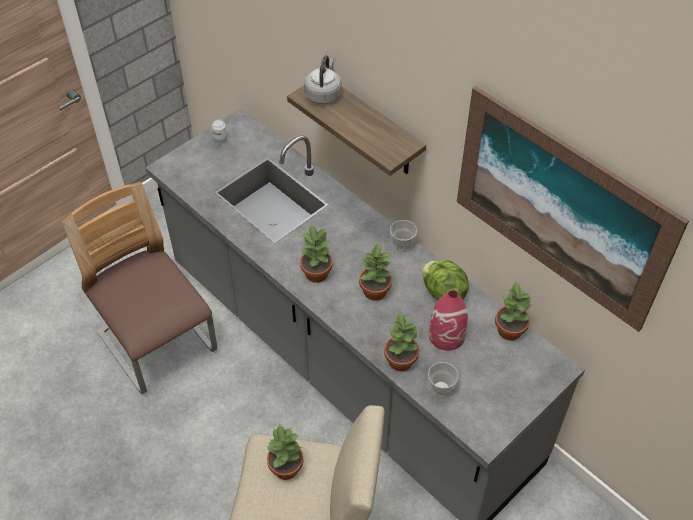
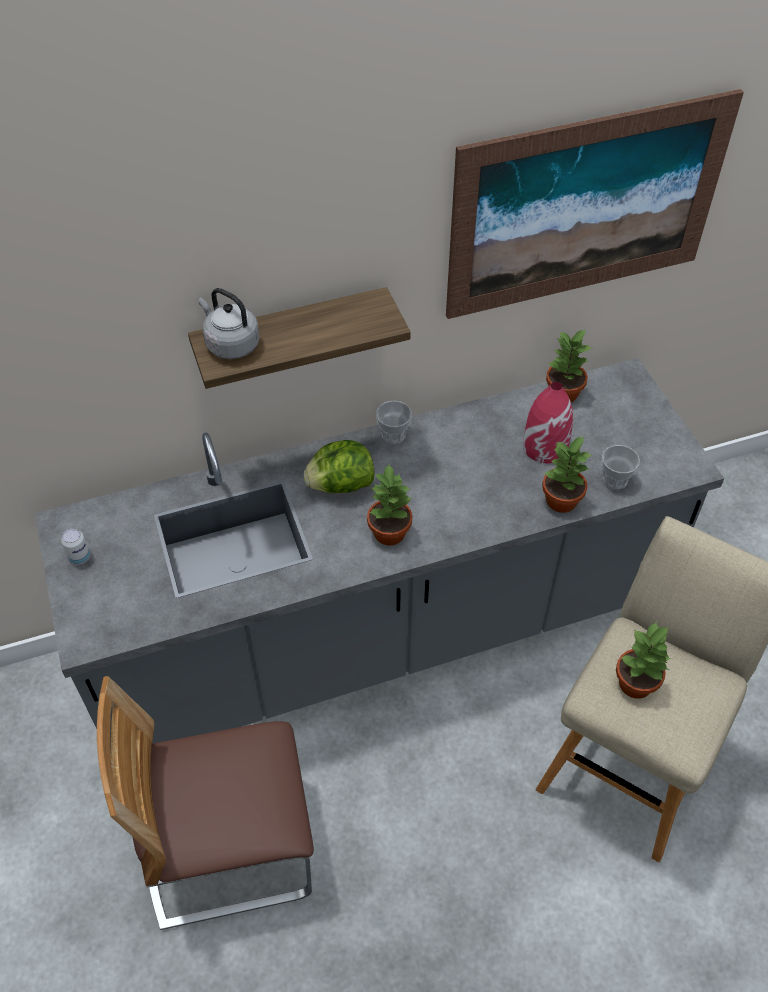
camera: 65 degrees left, 0 degrees up
(374, 291) = (449, 486): potted plant -> none
(442, 293) = (484, 426): lettuce -> lettuce (341, 485)

